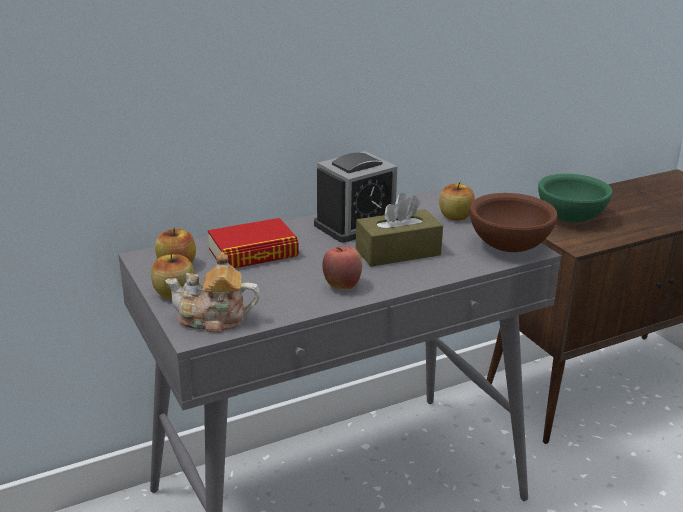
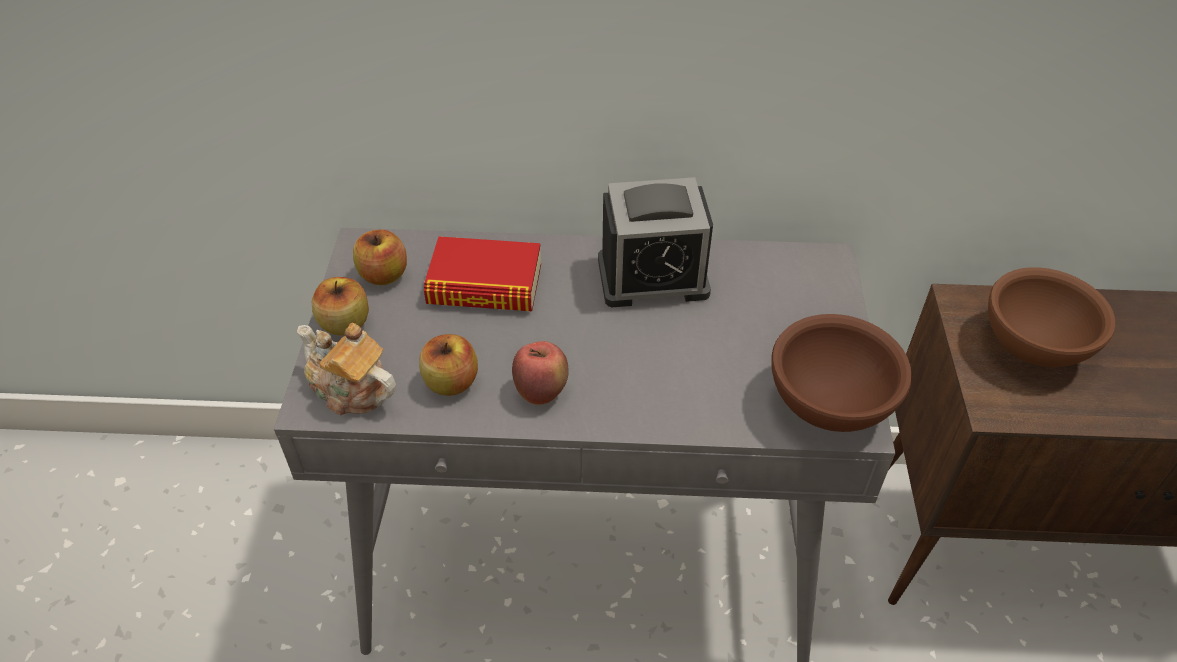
camera: 30 degrees right, 20 degrees up
(398, 252) = (664, 354): brown tissue box -> none
(455, 217) = (803, 310): apple -> apple (451, 382)
(569, 218) = (1032, 345): green bowl -> brown bowl

